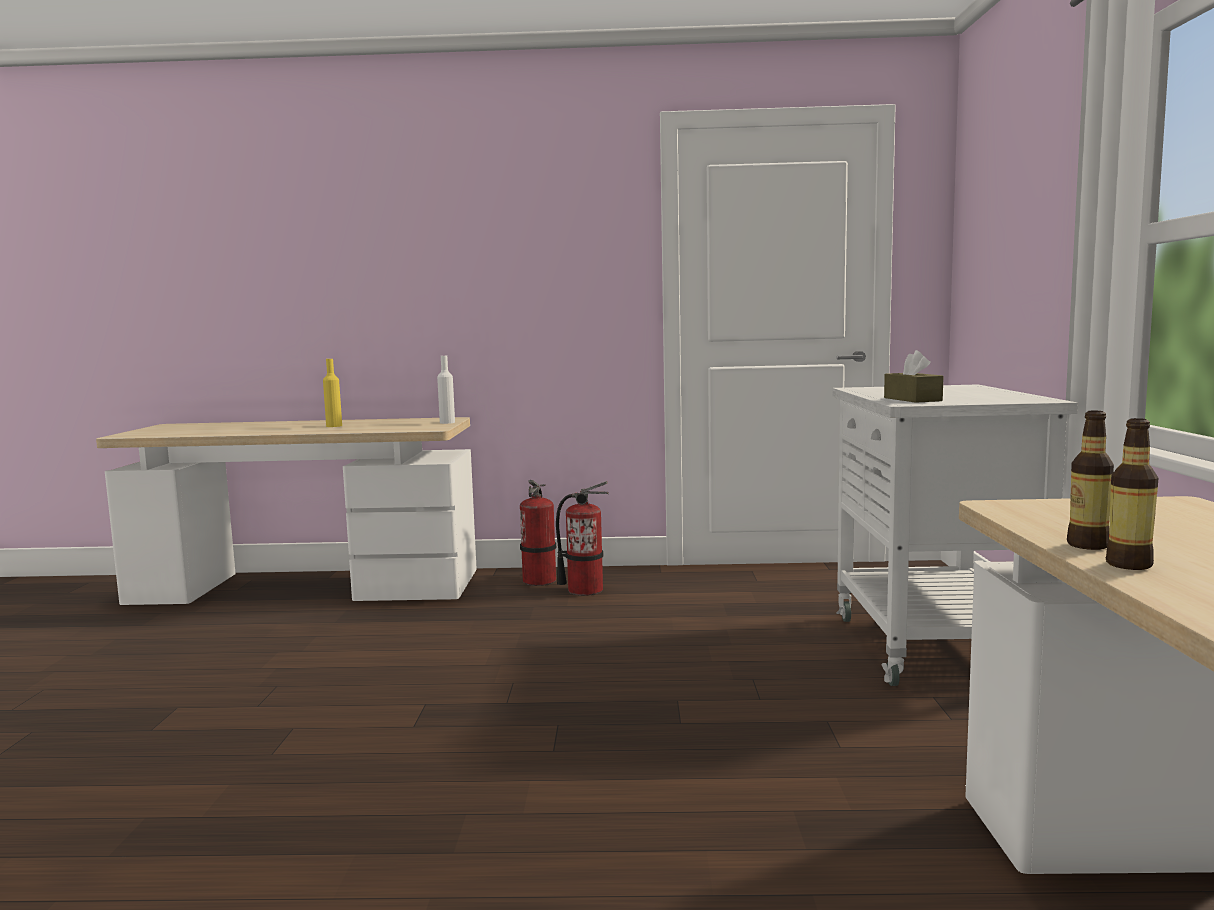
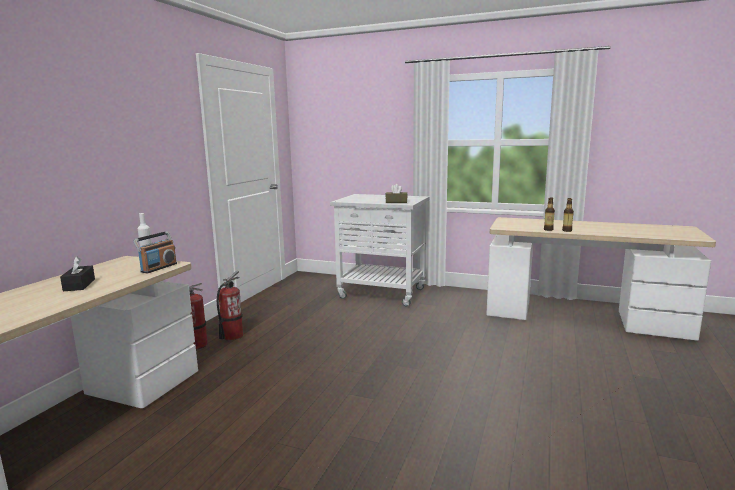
camera: 70 degrees left, 5 degrees up
(334, 426) = (79, 285): yellow bottle -> black tissue box
(412, 428) = (158, 268): none -> radio

